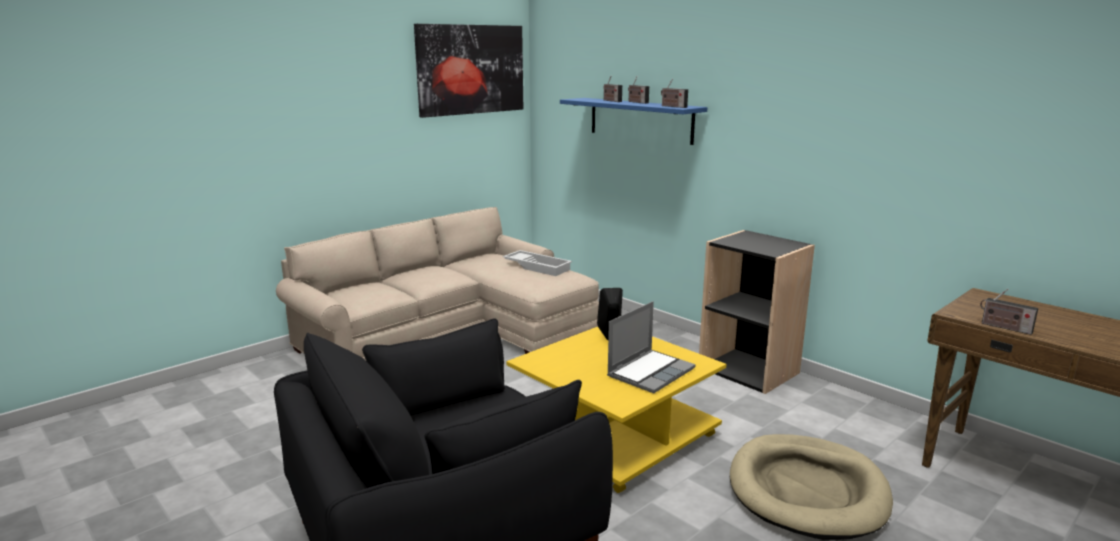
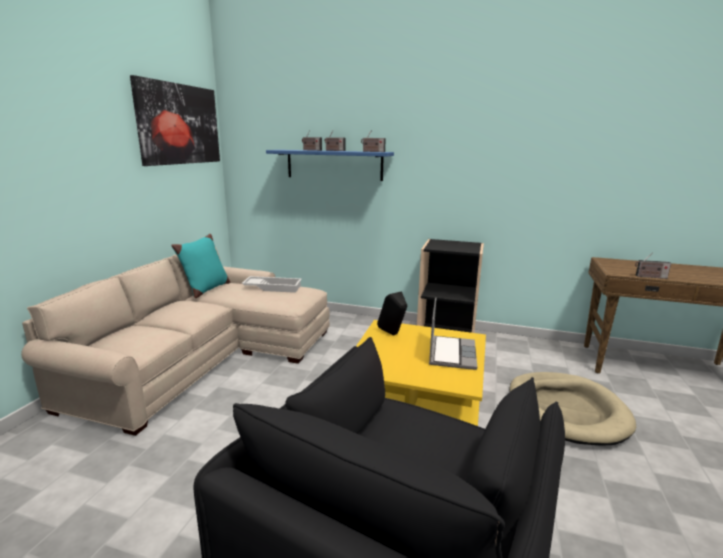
camera: 30 degrees left, 0 degrees up
(470, 258) = (206, 290): none -> turquoise pillow

